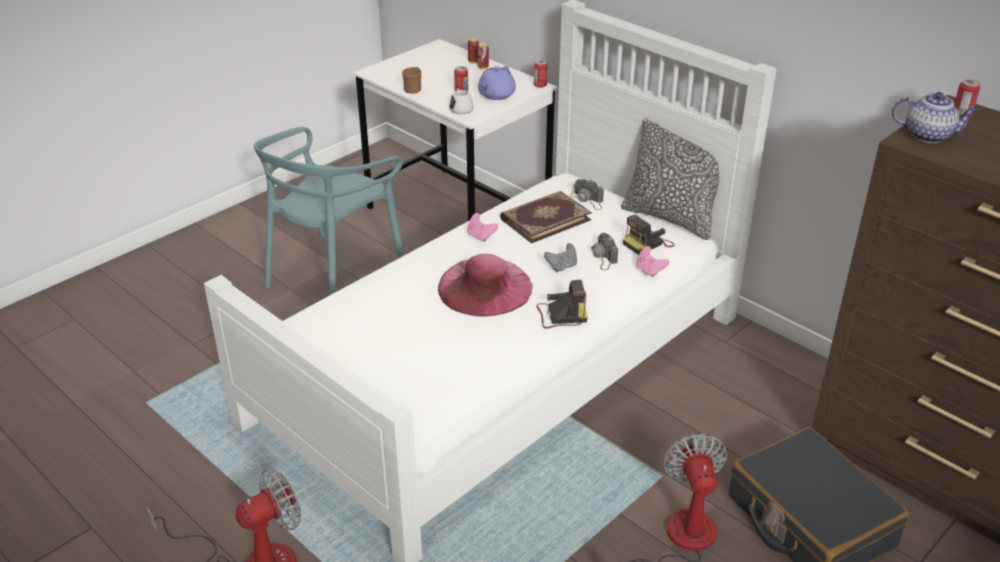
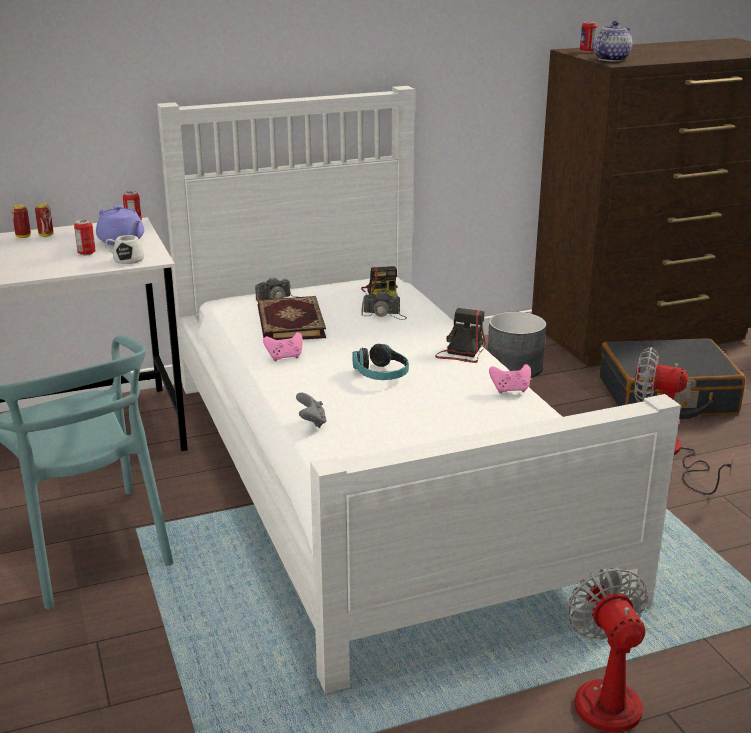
camera: 65 degrees left, 10 degrees down
(414, 89) = (37, 271): brown mug -> none
(484, 287) = (381, 374): pink hat -> headphones
(562, 267) = (382, 334): grey game controller -> grey game controller (311, 422)
(649, 271) = (425, 303): pink game controller -> pink game controller (510, 390)
(670, 218) = (346, 279): pillow -> none
(770, 395) = (515, 367): none -> grey planter

